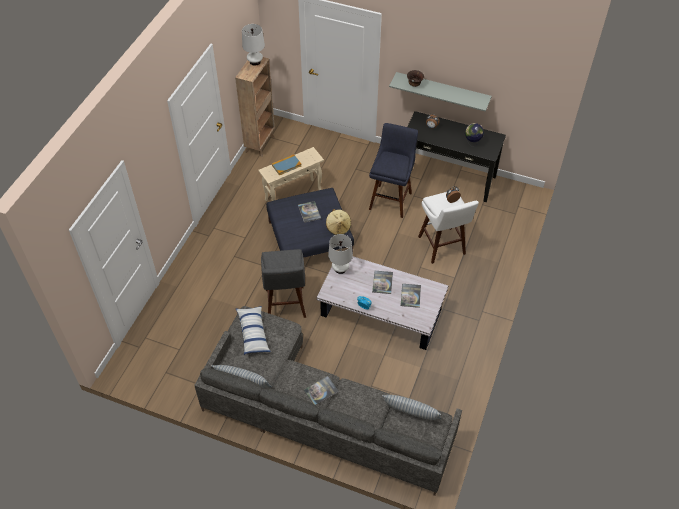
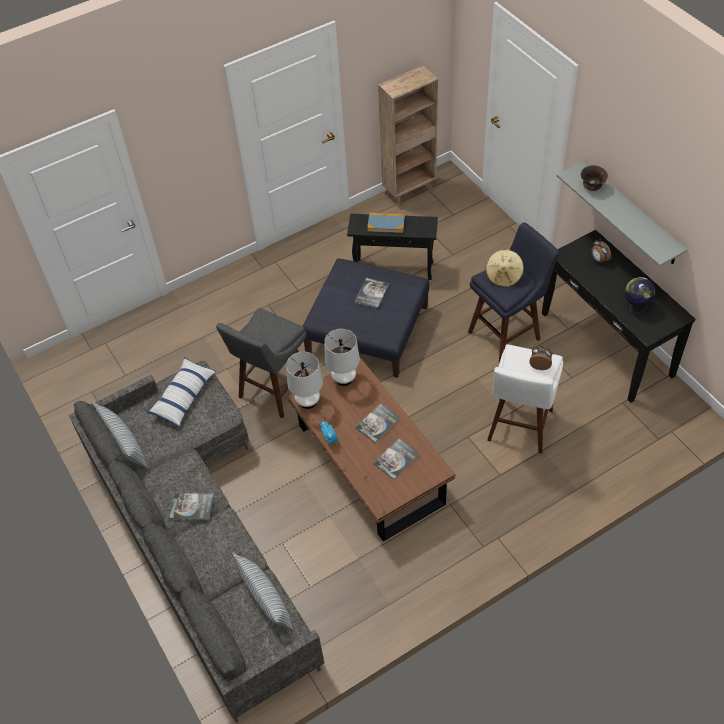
camera: 40 degrees right, 0 degrees up
(255, 61) = (418, 75): white table lamp -> white table lamp (308, 401)
(293, 195) = (394, 269): beige side table -> black side table
(338, 227) = (389, 329): beige hat -> beige hat (504, 276)
(380, 313) = (370, 464): white coffee table -> brown coffee table

